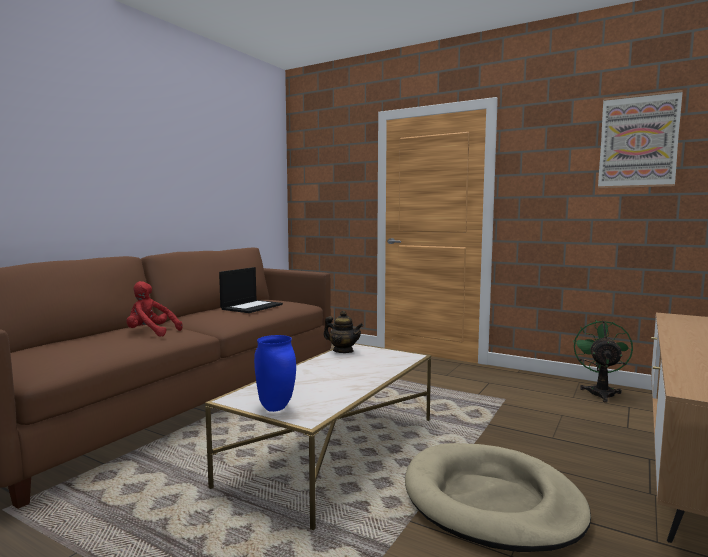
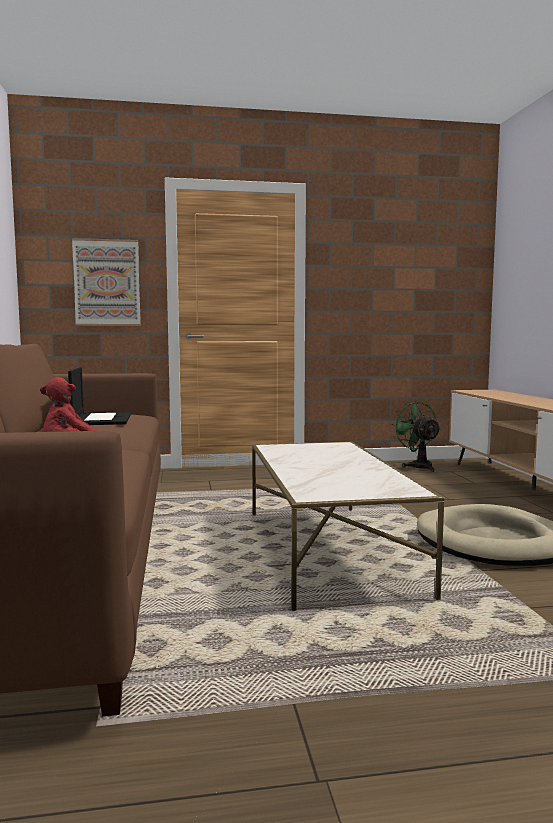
camera: 40 degrees left, 0 degrees up
(275, 408) = (367, 492): blue vase -> none
(343, 351) = (274, 450): teapot -> none
(638, 141) = (426, 243): picture -> picture (107, 283)

